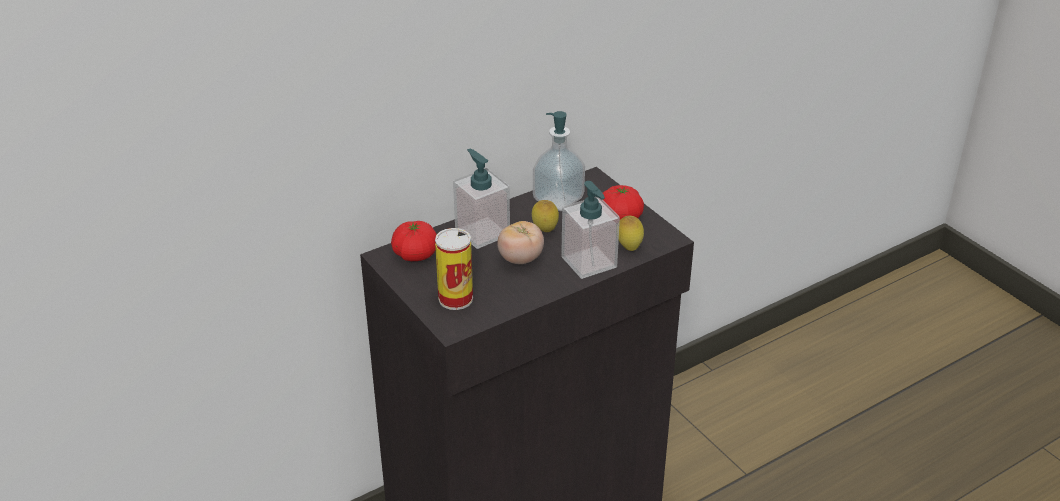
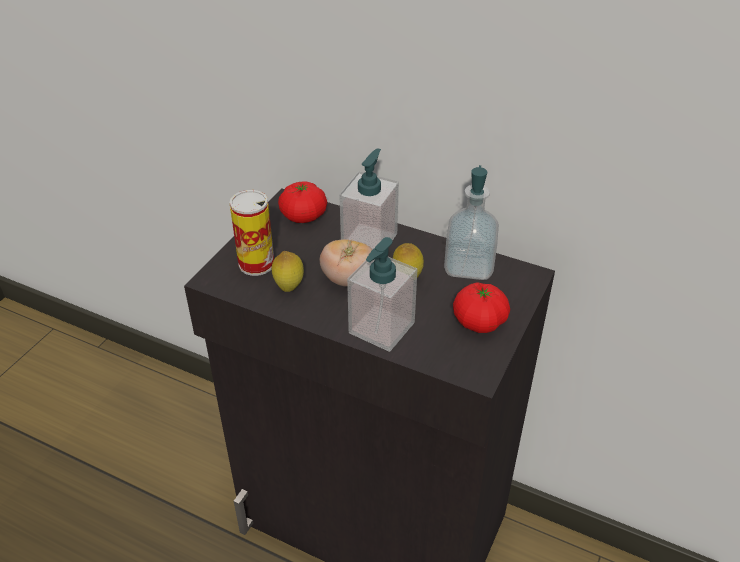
camera: 60 degrees right, 5 degrees up
(629, 248) = (432, 348): lemon -> lemon (289, 287)

